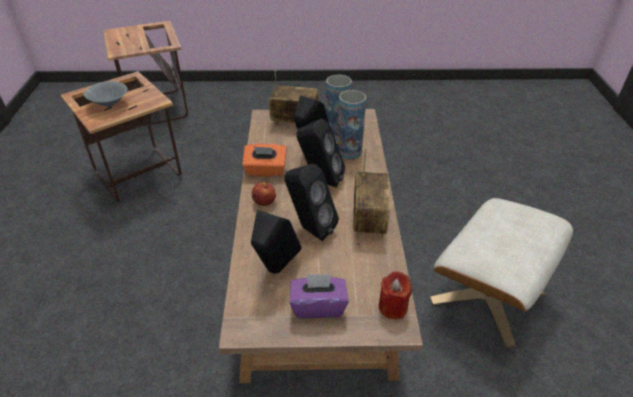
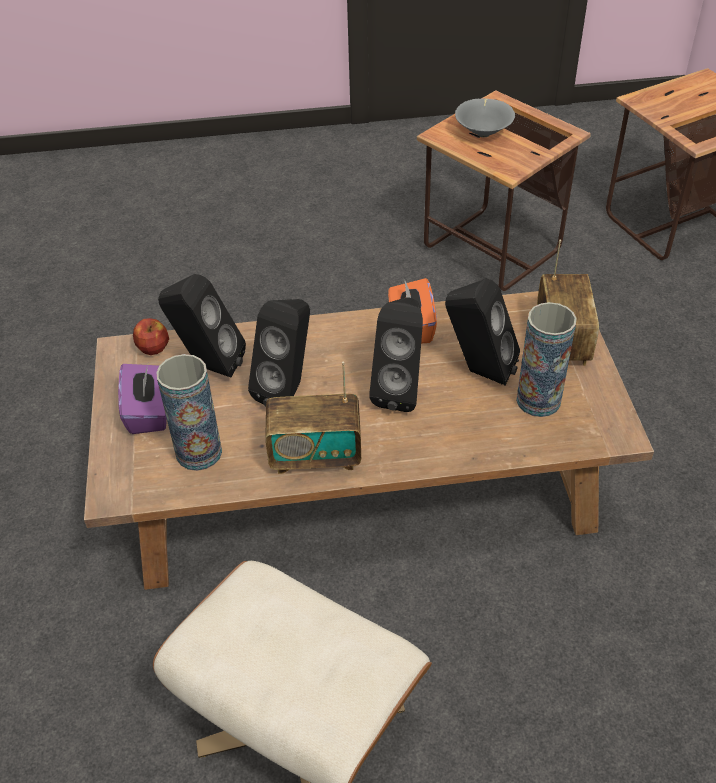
camera: 85 degrees right, 5 degrees up
(264, 202) = (339, 336): apple -> apple (153, 348)
(349, 151) = (489, 421): vase -> vase (199, 452)
(392, 307) = (144, 487): red candle -> none

